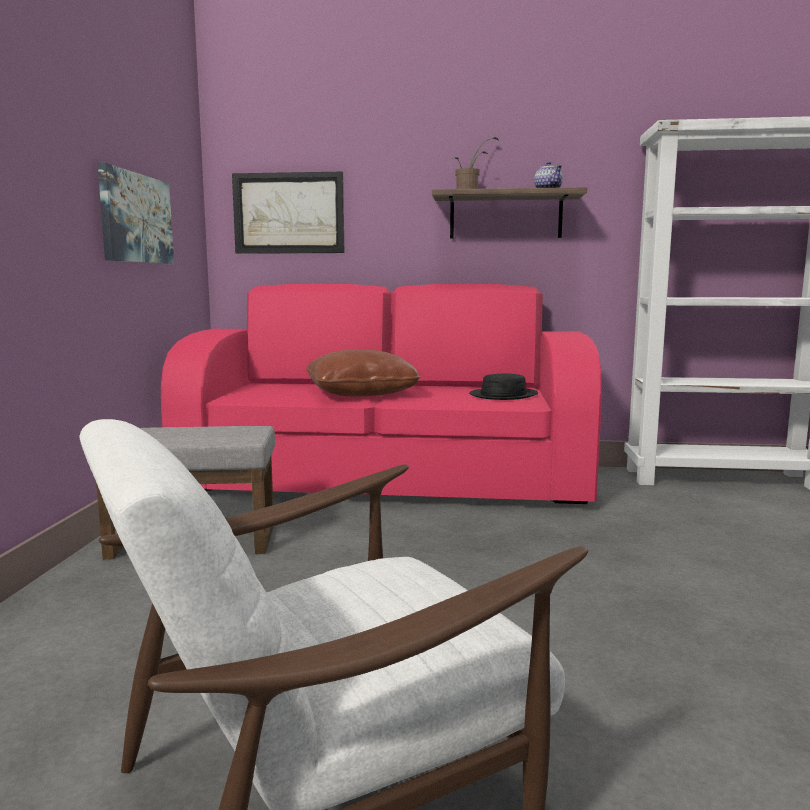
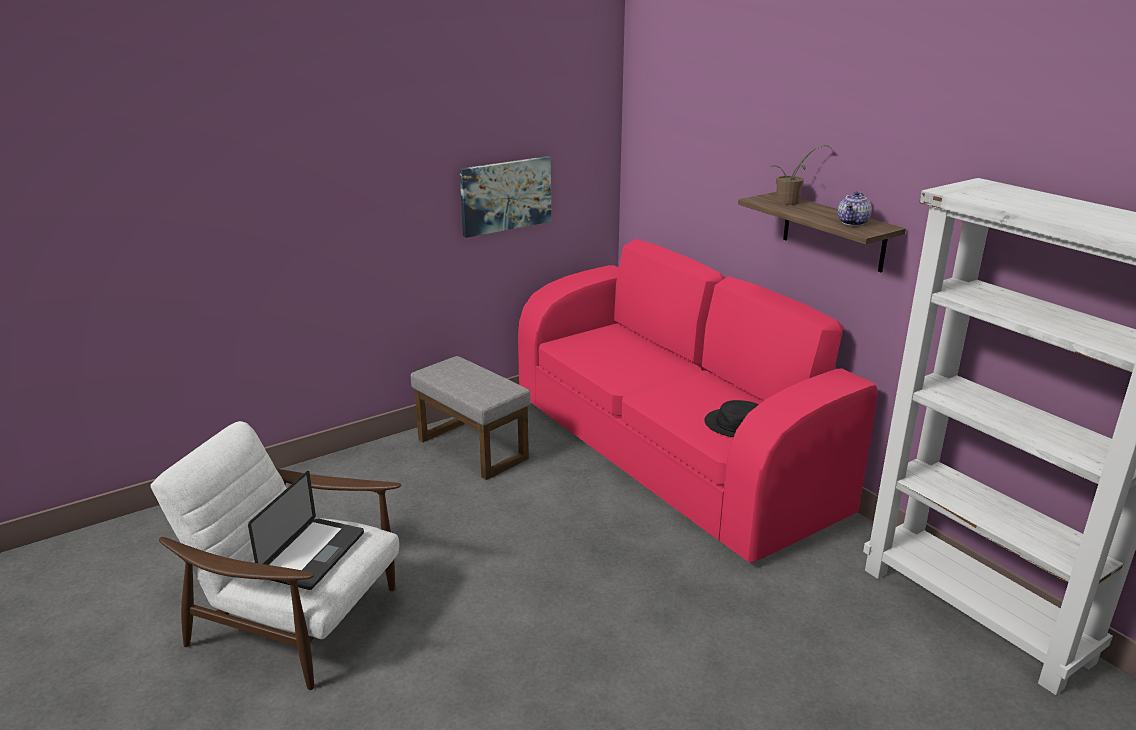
camera: 50 degrees right, 15 degrees up
(289, 213) = (670, 176): picture -> none
(361, 394) = (646, 374): brown pillow -> none
(396, 603) = (313, 555): none -> laptop

